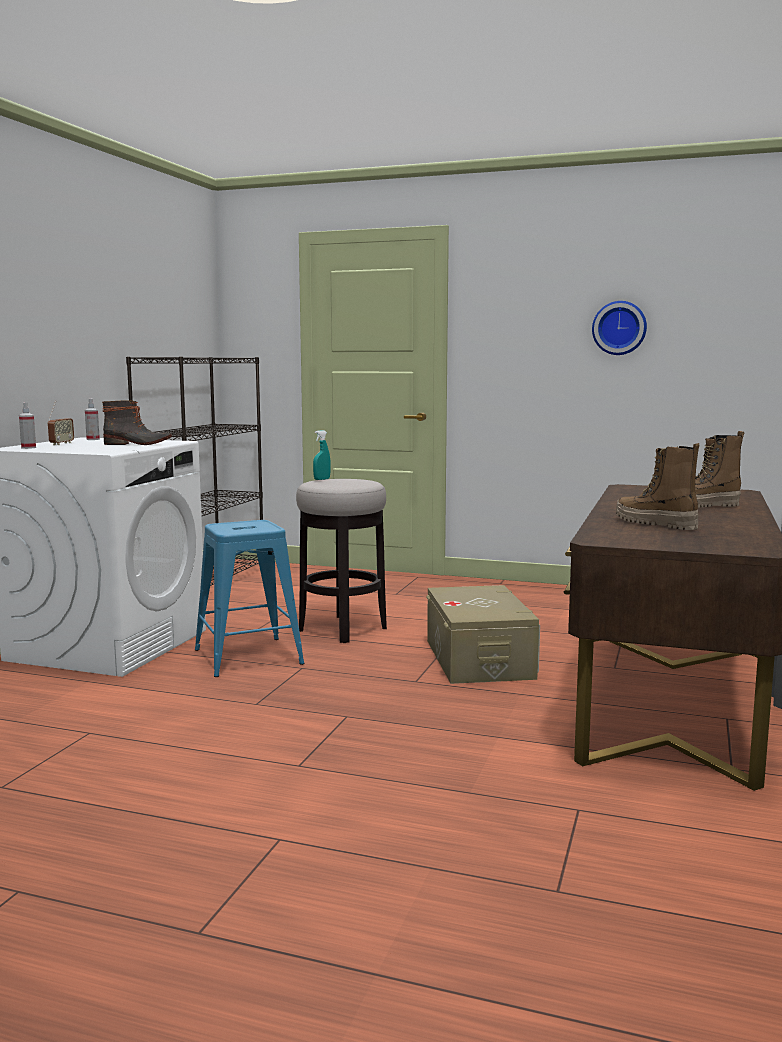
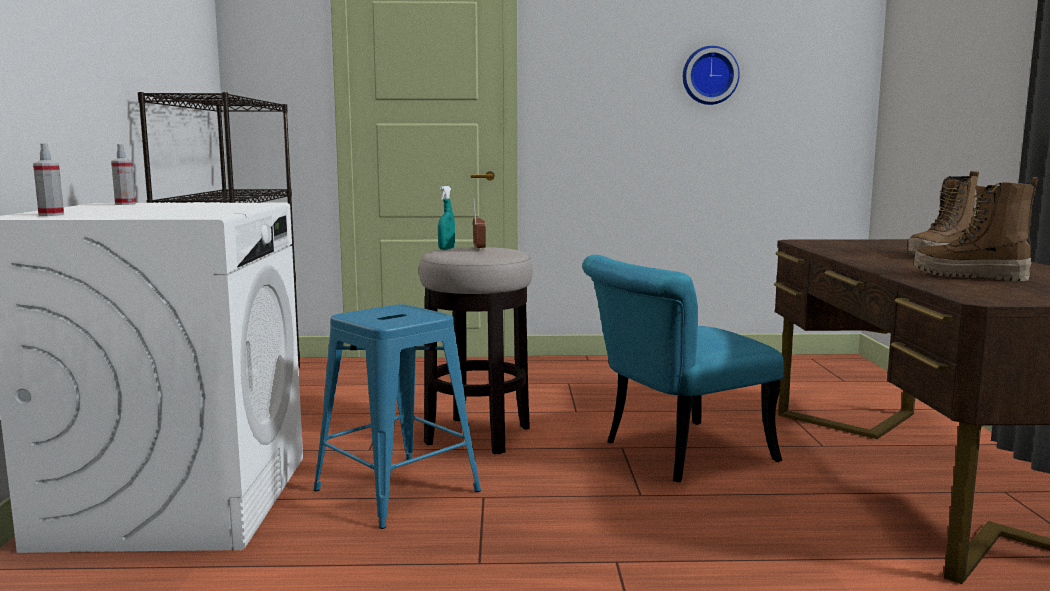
camera: 20 degrees left, 0 degrees up
(61, 444) = (92, 209): radio -> radio (478, 249)
(137, 444) = (215, 207): boot -> none
(478, 659) = (674, 454): beige storage box -> turquoise chair

